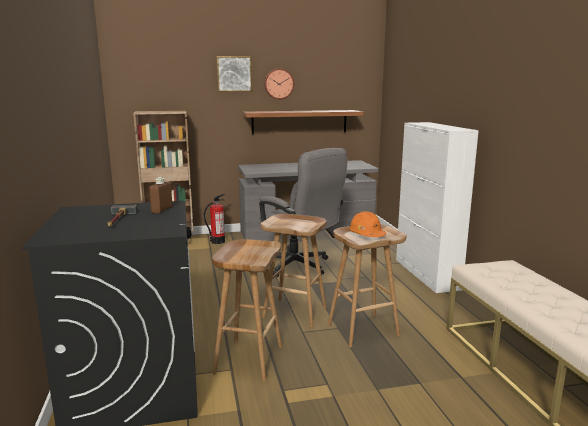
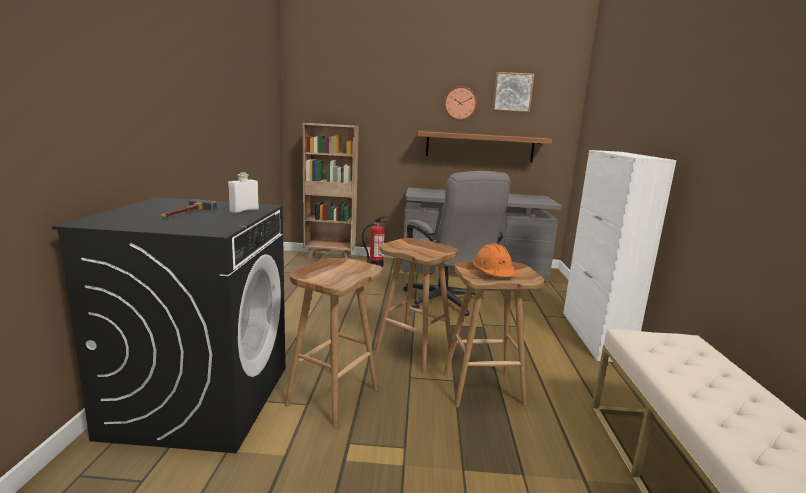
camera: 15 degrees right, 0 degrees up
(162, 210) = (244, 210): brown bottle -> white bottle
(234, 74) = (412, 90): picture -> picture (512, 92)

